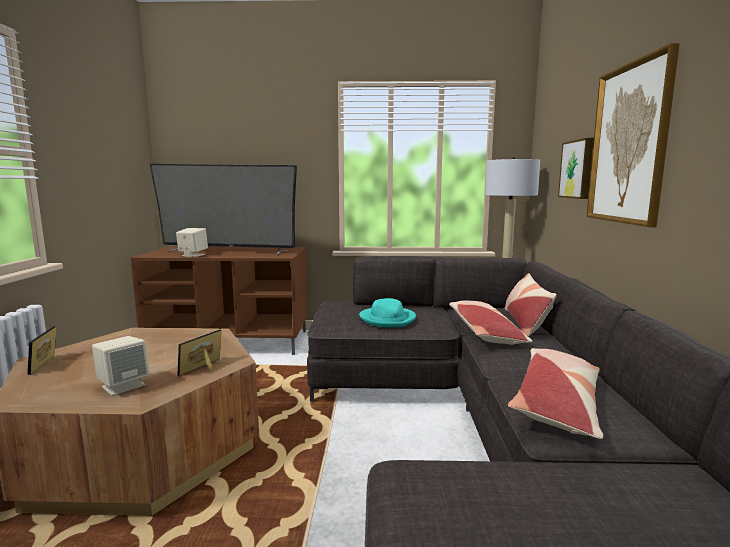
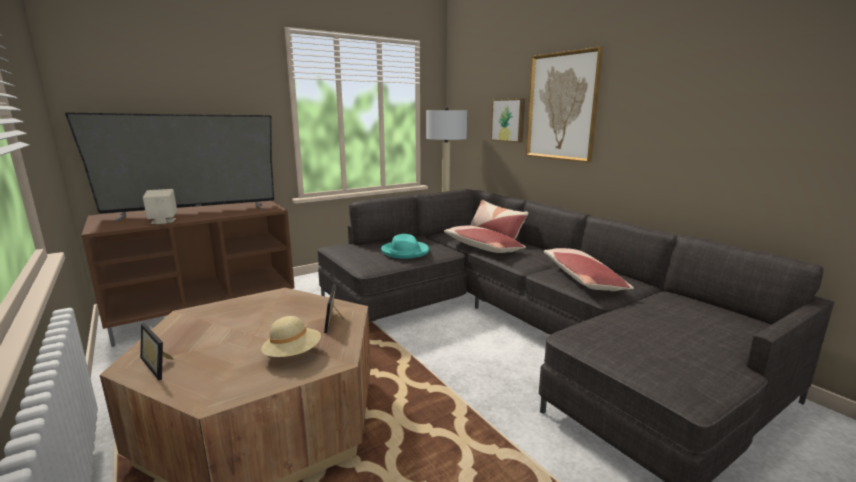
camera: 35 degrees left, 5 degrees up
(123, 386) = (293, 355): beige speaker -> beige hat

